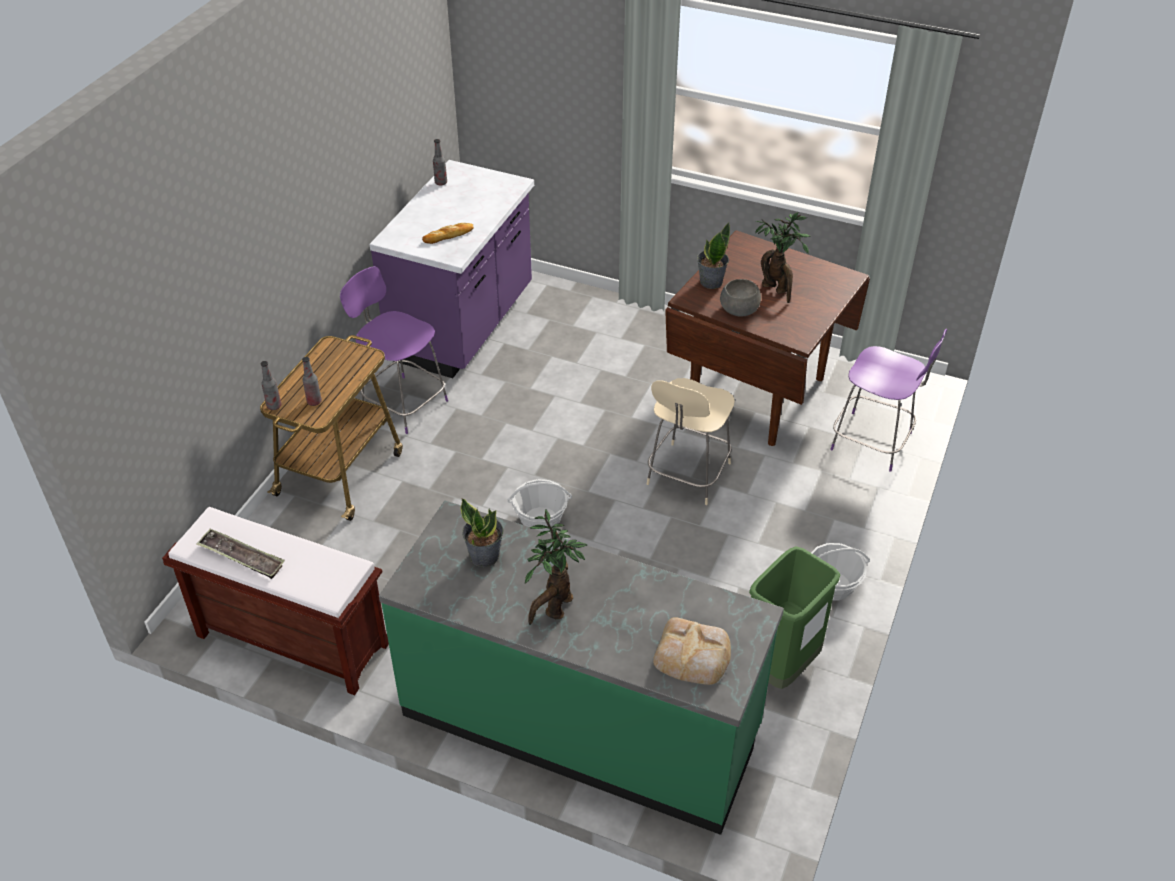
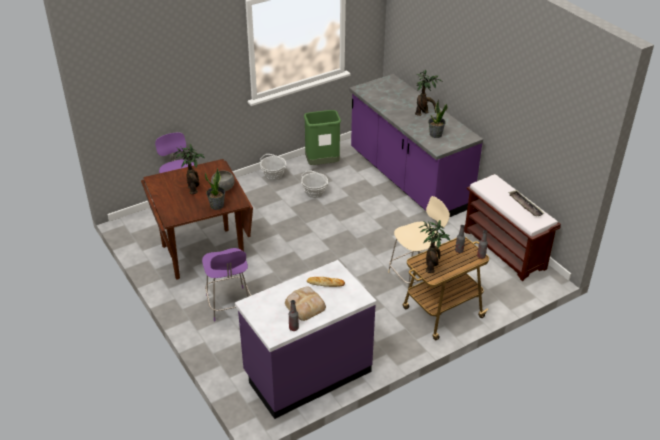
camera: 145 degrees left, 5 degrees down
(342, 361) = (431, 266): none -> potted plant
(402, 403) = (383, 337): purple chair -> purple chair (229, 305)
(540, 520) = (362, 247): basket -> basket (314, 192)
(581, 722) = (408, 179): green counter -> purple counter
(687, 476) = (279, 234): beige chair -> beige chair (415, 276)
(693, 655) = (390, 88): bread -> bread (305, 305)

